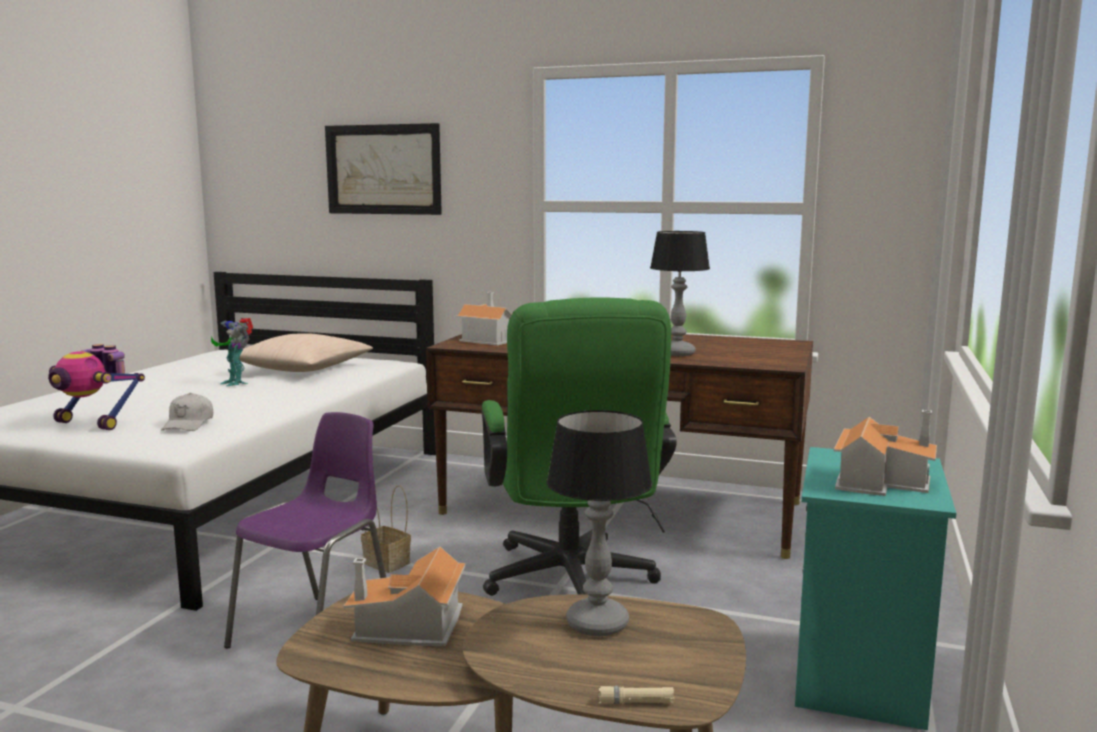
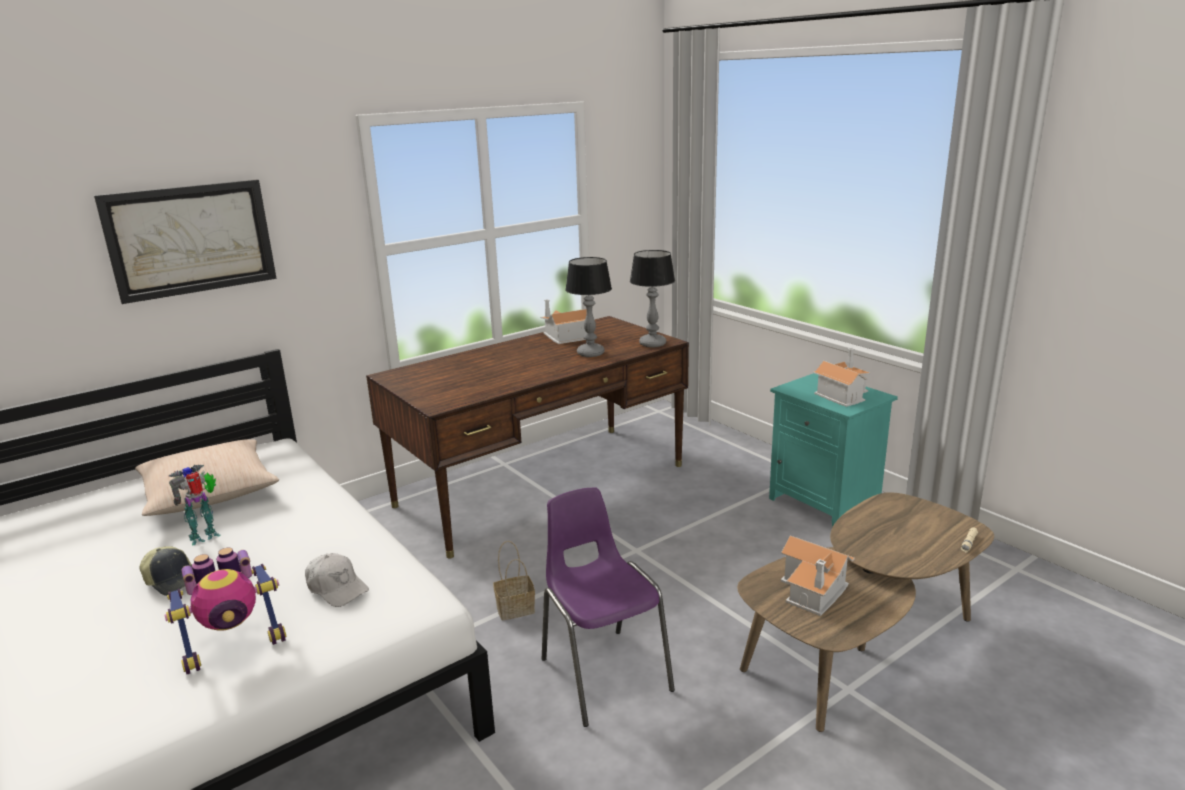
camera: 55 degrees left, 10 degrees up
(173, 391) = (173, 580): none -> cap
(236, 382) = (206, 537): toy robot -> toy robot turned 150 degrees clockwise
(488, 339) = (436, 389): toy house -> toy house (564, 336)
(571, 584) = (638, 544): green office chair -> none
(596, 624) = (879, 527): table lamp -> table lamp (653, 344)

